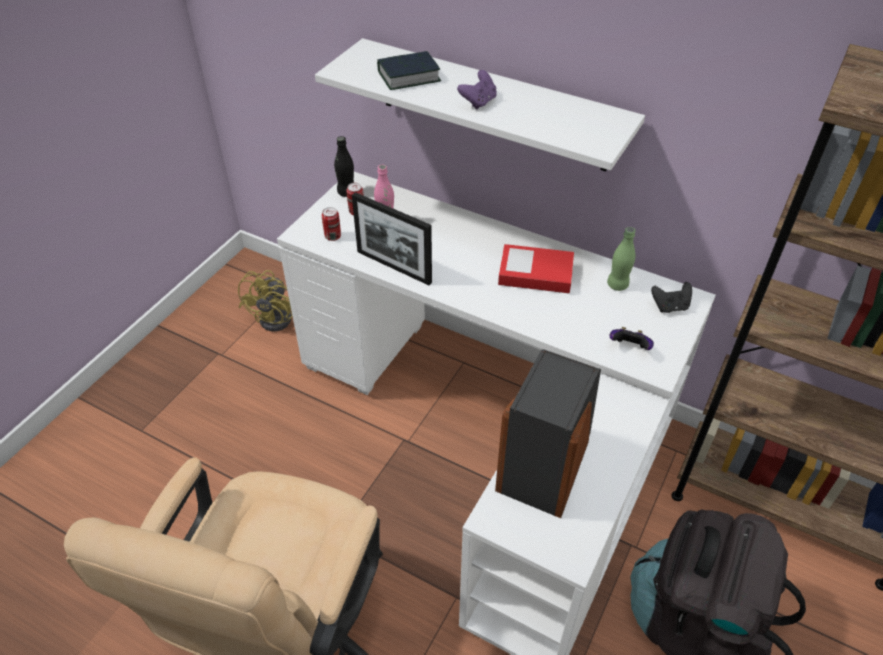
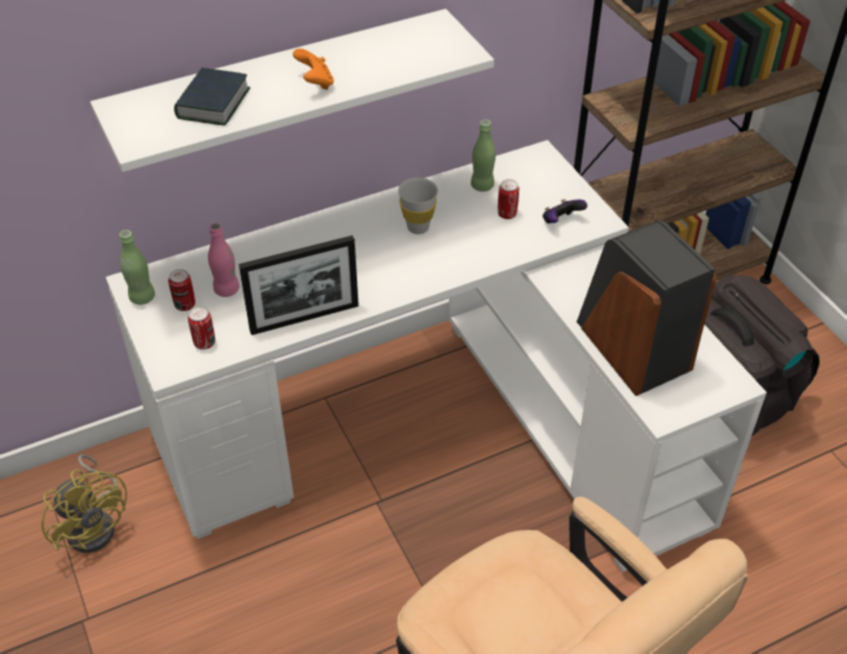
camera: 55 degrees left, 0 degrees up
(346, 192) = (142, 297): black bottle -> green bottle
(478, 102) = (315, 83): purple game controller -> orange game controller
(535, 274) = (418, 227): book -> white cup
(602, 313) = (507, 214): none -> can
(670, 306) = (537, 172): black game controller -> none

